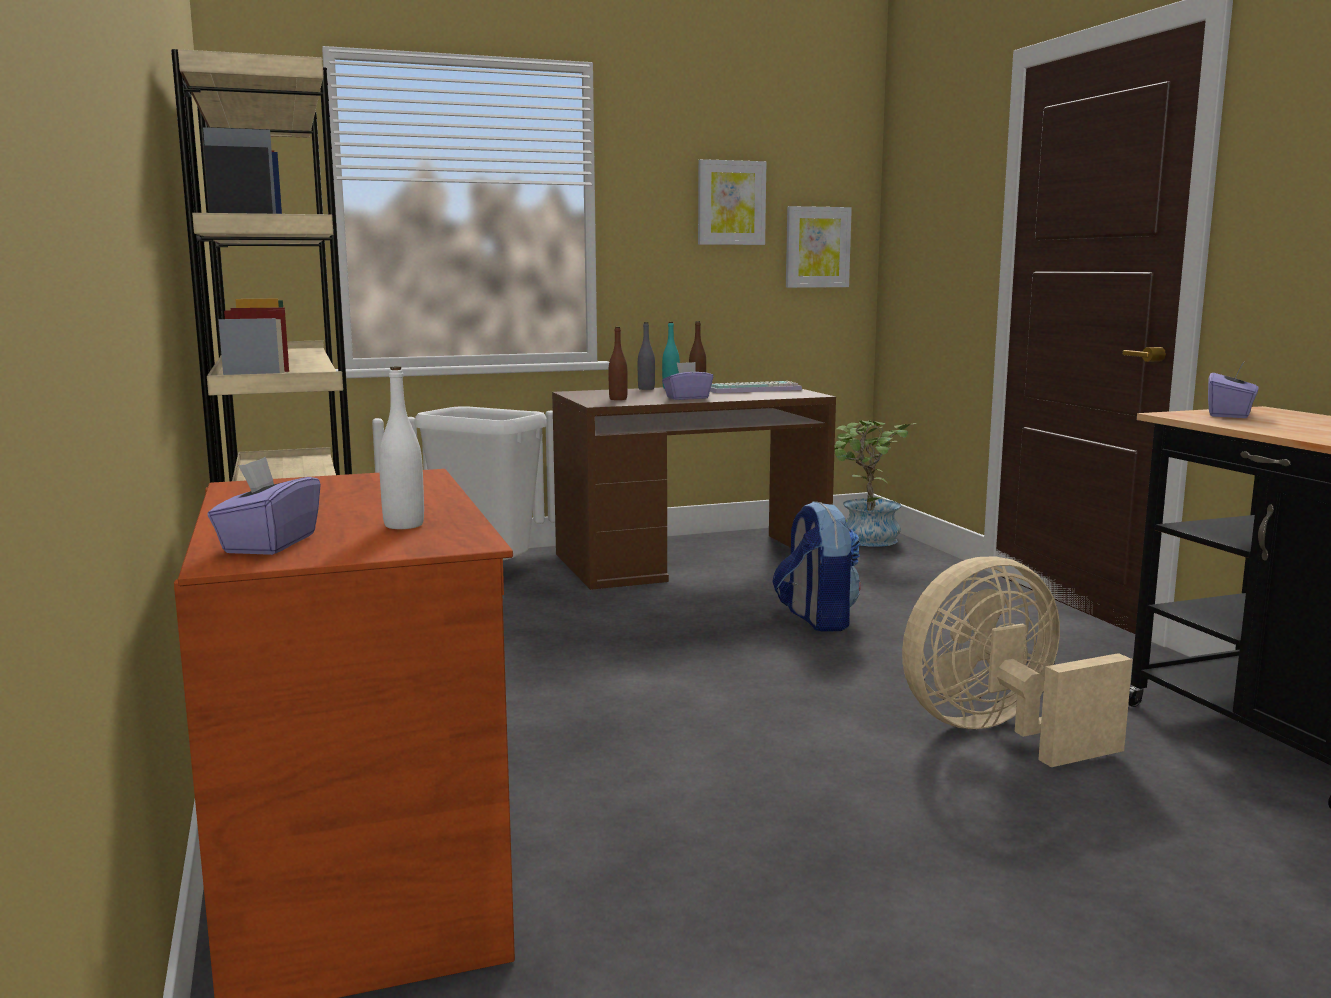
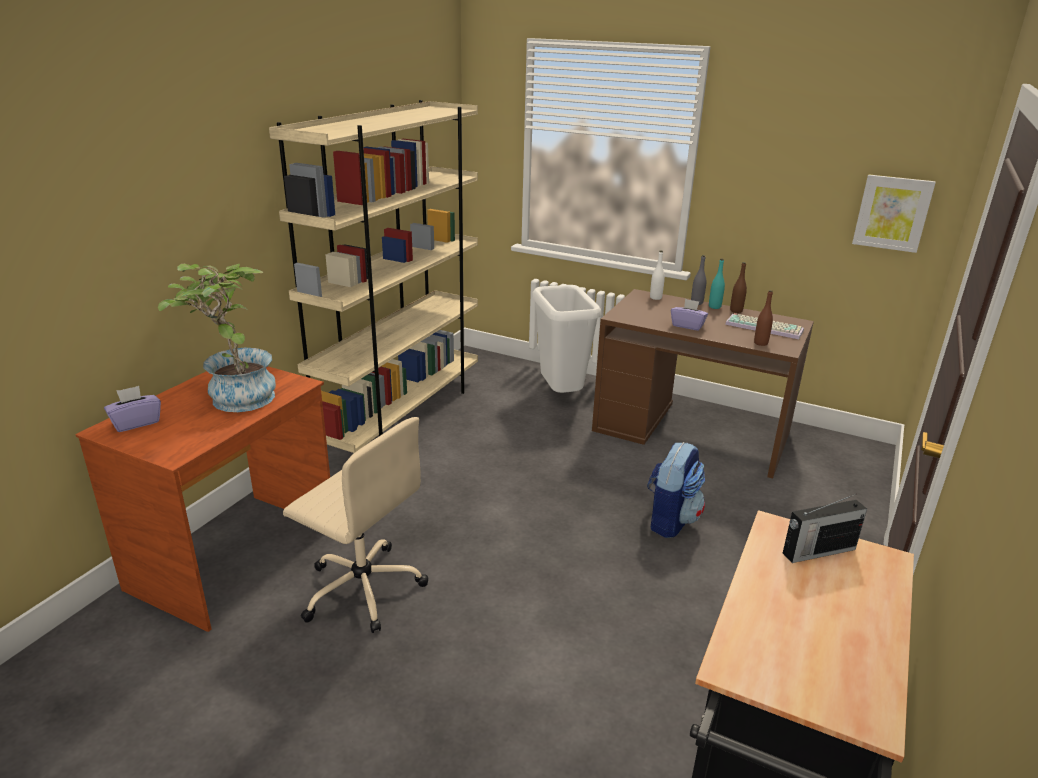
camera: 45 degrees right, 15 degrees up
(404, 525) = (193, 430): white bottle -> white bottle (655, 298)
(618, 399) = (643, 313): brown bottle -> brown bottle (760, 343)
(632, 806) = (362, 588): none -> beige office chair
(731, 203) = (813, 166): picture -> none
(864, 541) = (846, 466): potted plant -> potted plant (234, 397)
(998, 733) = (596, 668): beige fan -> none
(1229, 415) = (817, 551): purple tissue box -> radio

